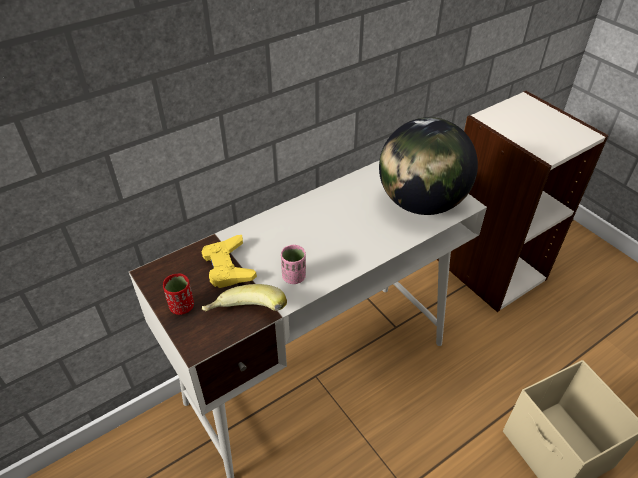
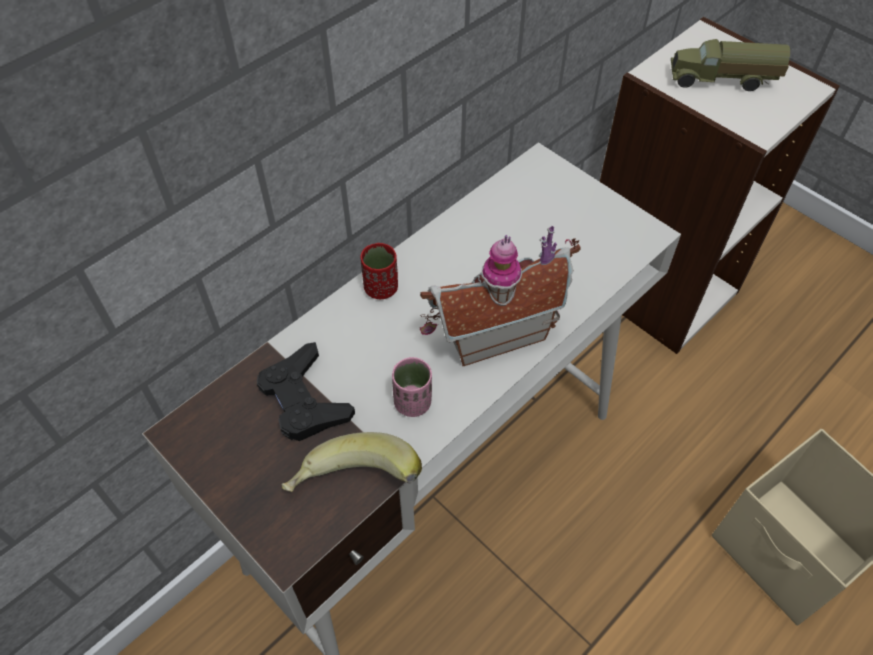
camera: 10 degrees left, 10 degrees up
(182, 306) = (246, 484): red cup -> red cup (381, 288)
(228, 266) = (304, 399): yellow game controller -> black game controller
(352, 245) = (491, 331): none -> toy house
(421, 203) = (581, 240): globe -> none
(530, 125) = (722, 81): none -> toy truck

